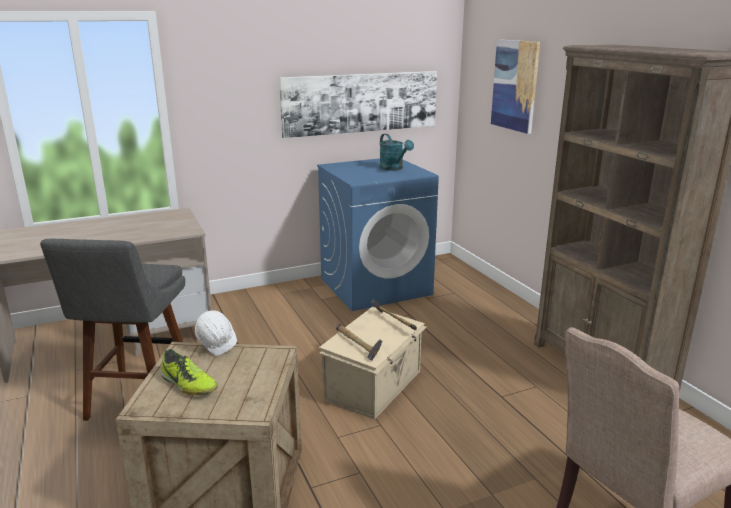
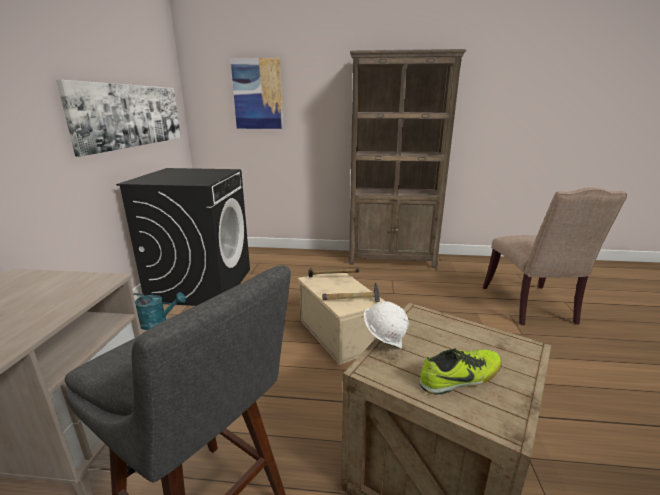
camera: 60 degrees left, 0 degrees up
(376, 286) = (201, 284): blue washing machine -> black washing machine
(394, 168) = (197, 172): turquoise watering can -> turquoise watering can (158, 323)

